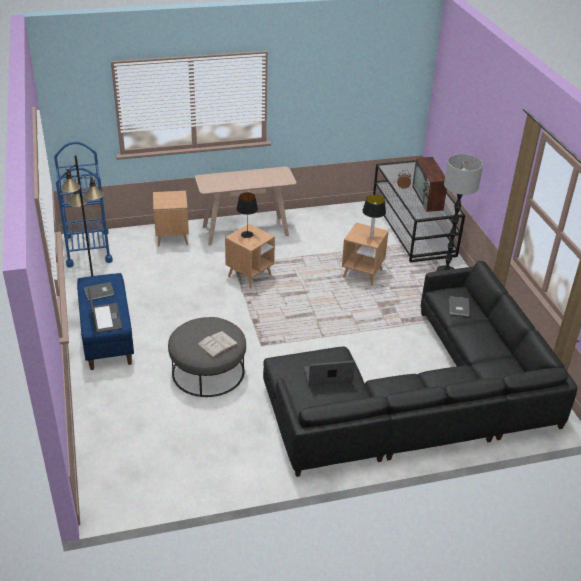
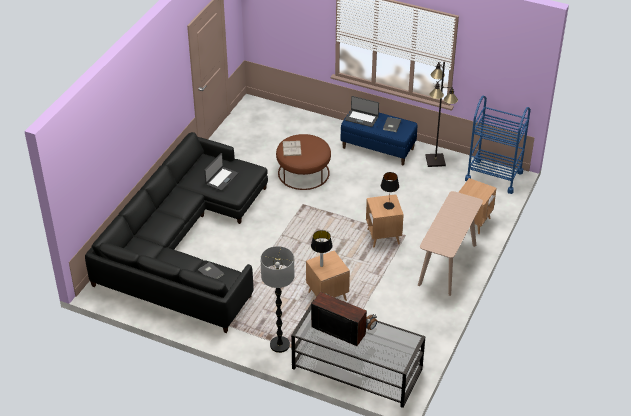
camera: 130 degrees right, 5 degrees up
(208, 371) = (303, 173): grey ottoman -> brown ottoman

